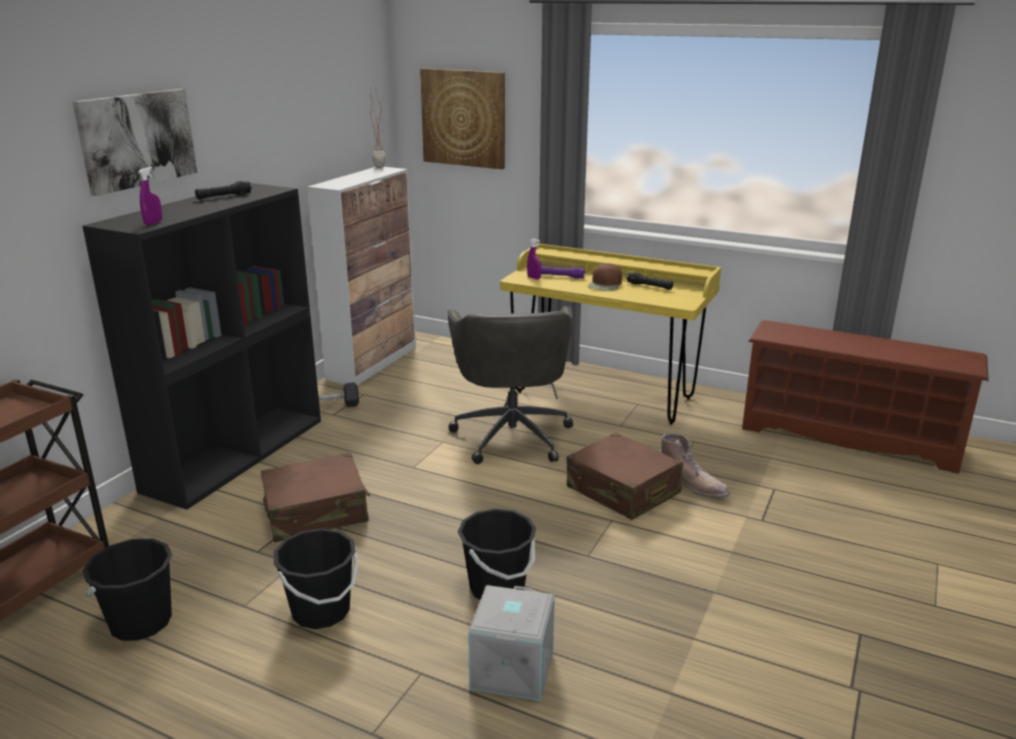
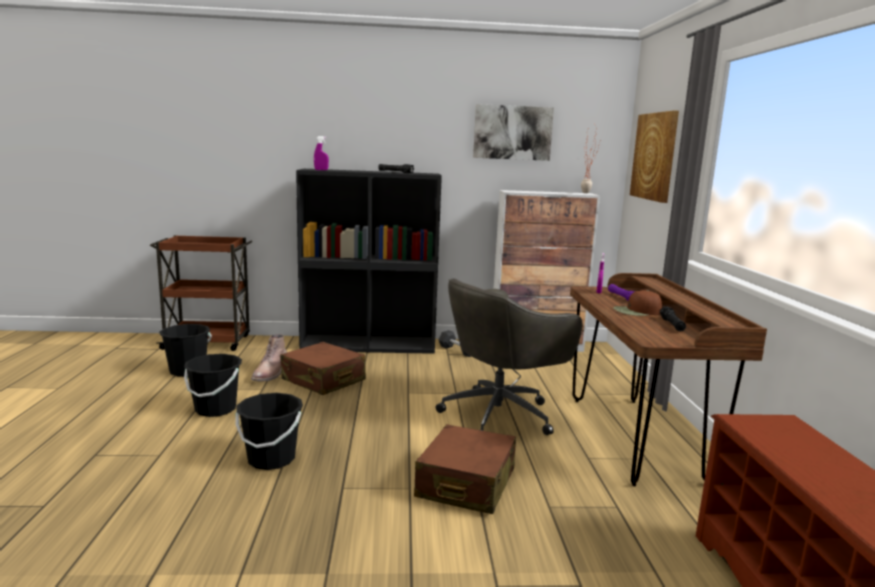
camera: 60 degrees right, 10 degrees down
(137, 139) = (356, 129): picture -> picture (512, 132)
(510, 668) = (172, 487): grey storage box -> none
(603, 395) = (635, 437): yellow desk -> brown desk
(692, 485) = (521, 522): brown boot -> brown boot (271, 374)

